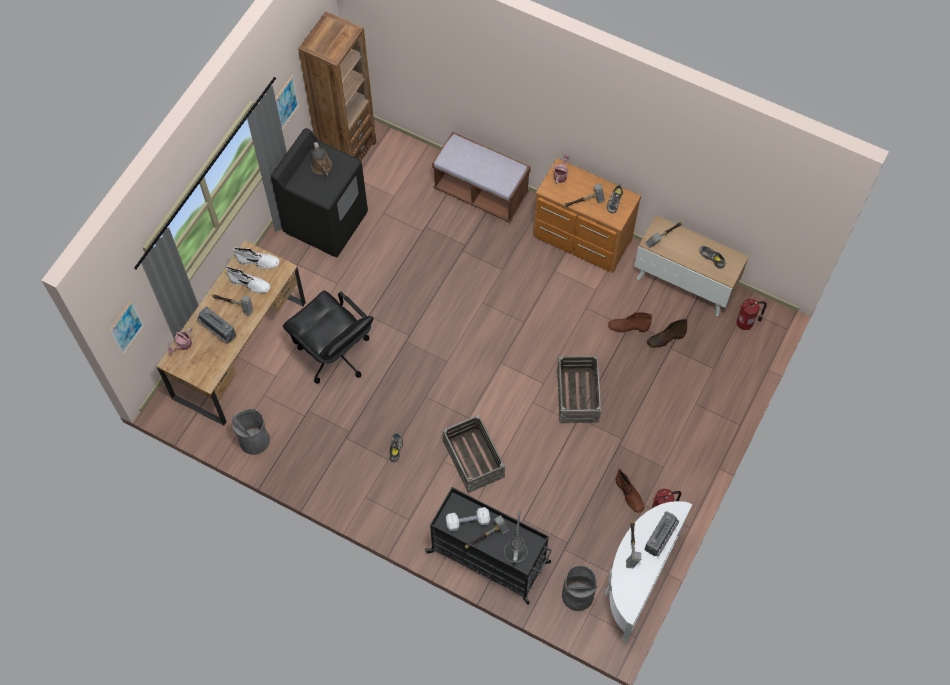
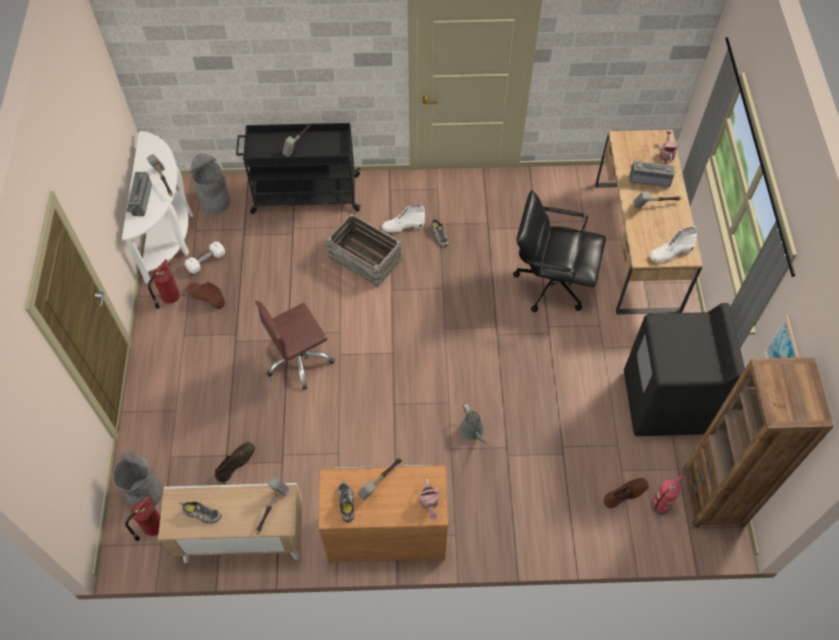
camera: 150 degrees right, 5 degrees down
(126, 327) = (709, 83): picture -> none
(250, 284) = (659, 229): white boot -> white boot (402, 226)
(254, 440) = (561, 185): grey trash can -> grey trash can (145, 493)
(322, 167) = (690, 353): brown watering can -> none
(387, 163) = (659, 507): none -> fire extinguisher
(468, 521) = (321, 146): white dumbbell -> white dumbbell (206, 261)
(481, 192) = (533, 528): brown bench -> none
(515, 548) = (269, 146): grey watering can -> grey watering can (473, 431)
(578, 395) = (299, 359): crate -> brown office chair
(628, 327) = (282, 455): brown boot -> brown boot (625, 494)

